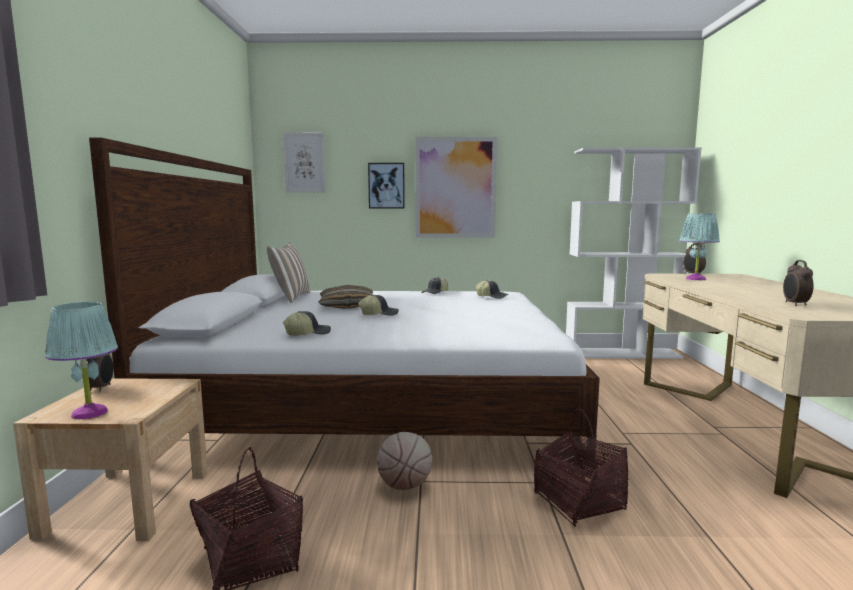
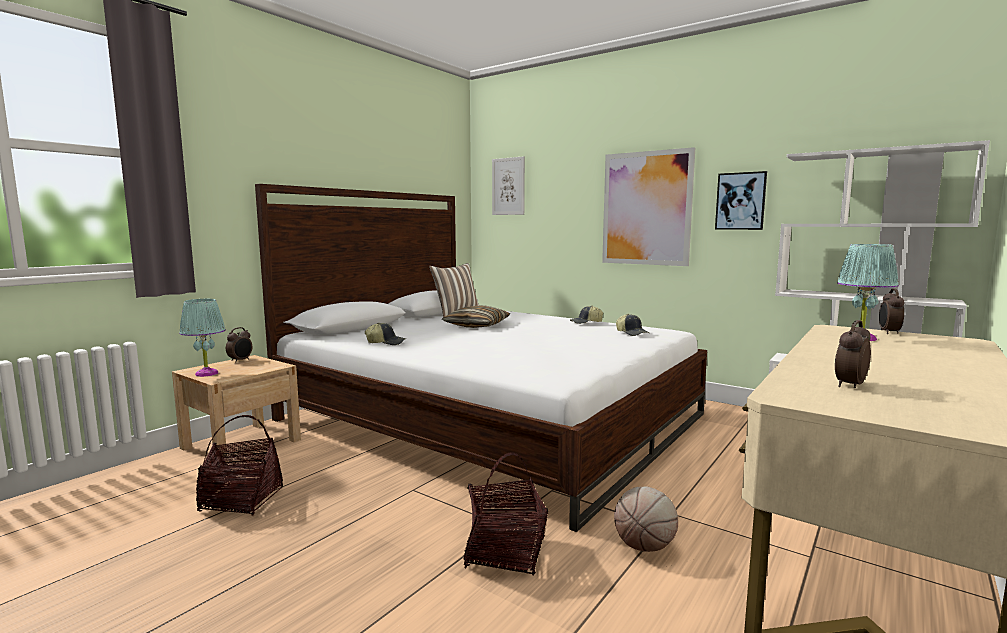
camera: 35 degrees right, 0 degrees up
(379, 314) = (477, 335): cap -> none
(386, 186) = (577, 207): picture -> picture (740, 201)
(405, 486) = (397, 489): basketball -> basketball (644, 546)

